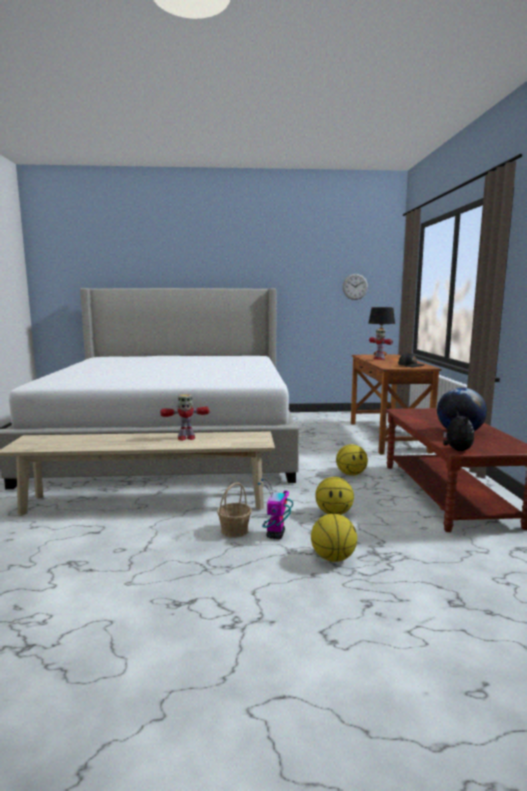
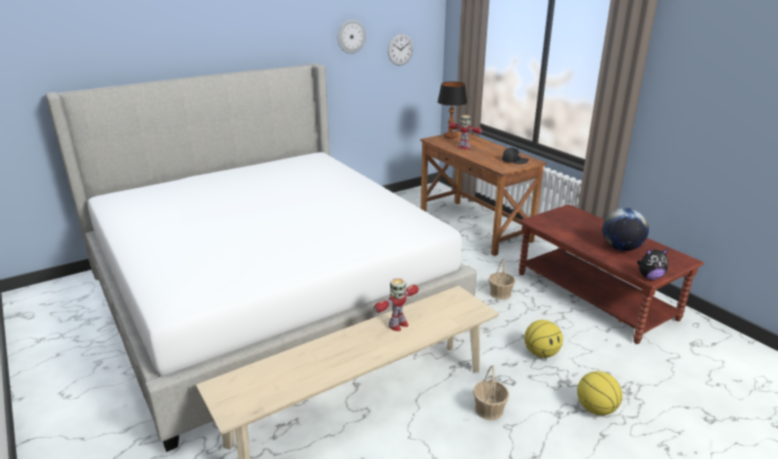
camera: 30 degrees left, 15 degrees up
(275, 535) = (527, 400): toy robot -> none
(308, 272) = (351, 36): none -> wall clock
(351, 474) = (500, 293): basketball -> basket
(456, 450) = (649, 277): plush toy -> plush toy turned 120 degrees clockwise

